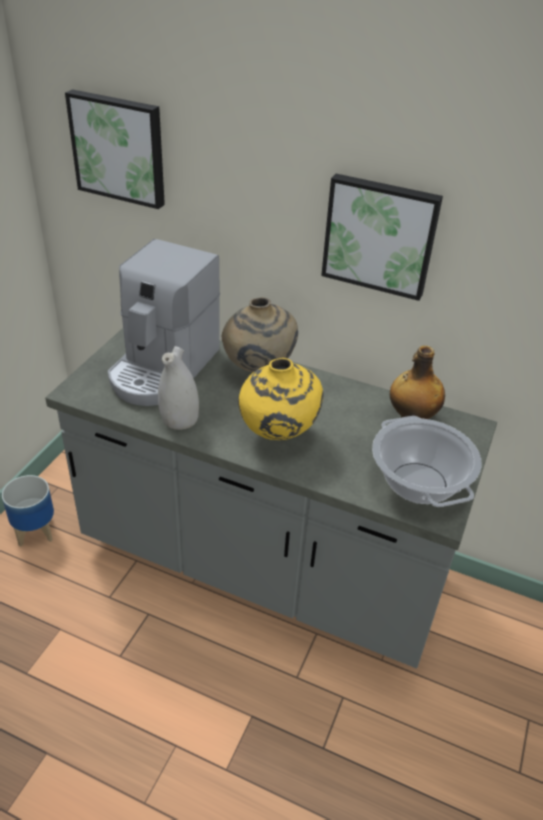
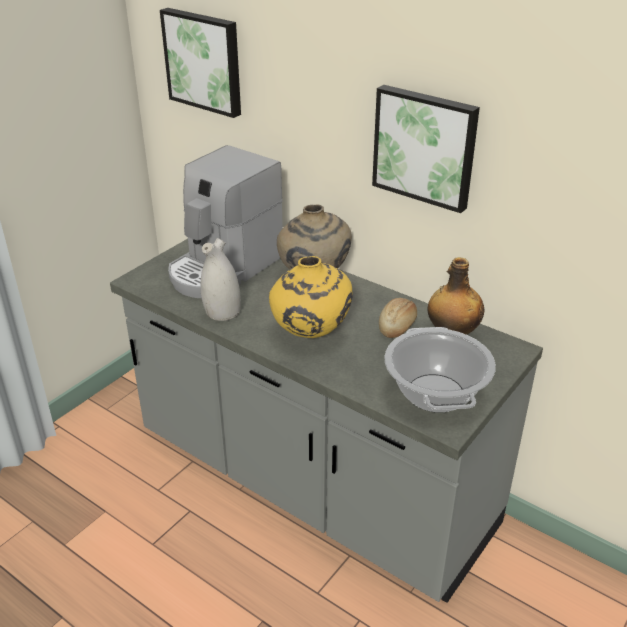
camera: 15 degrees right, 5 degrees down
(35, 532) = (107, 423): planter -> none
(358, 415) = (398, 326): none -> bread

